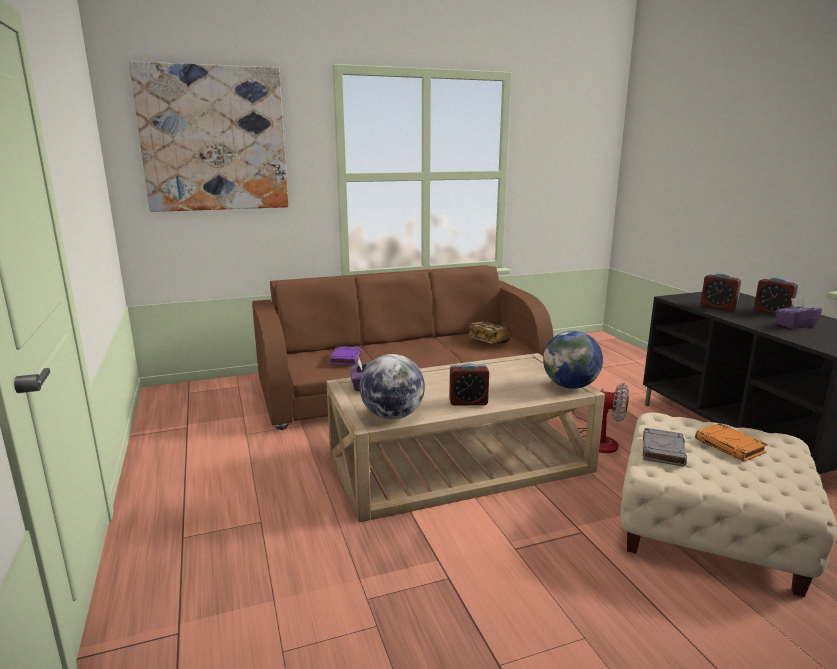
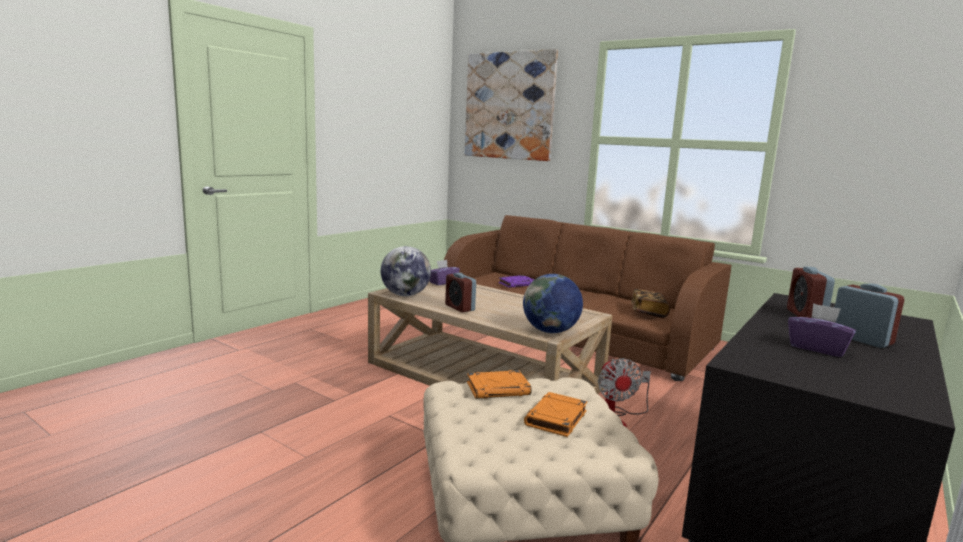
camera: 55 degrees right, 5 degrees down
(662, 450) = (498, 389): grey book -> orange book
(772, 312) = (861, 339): alarm clock -> alarm clock turned 135 degrees clockwise

